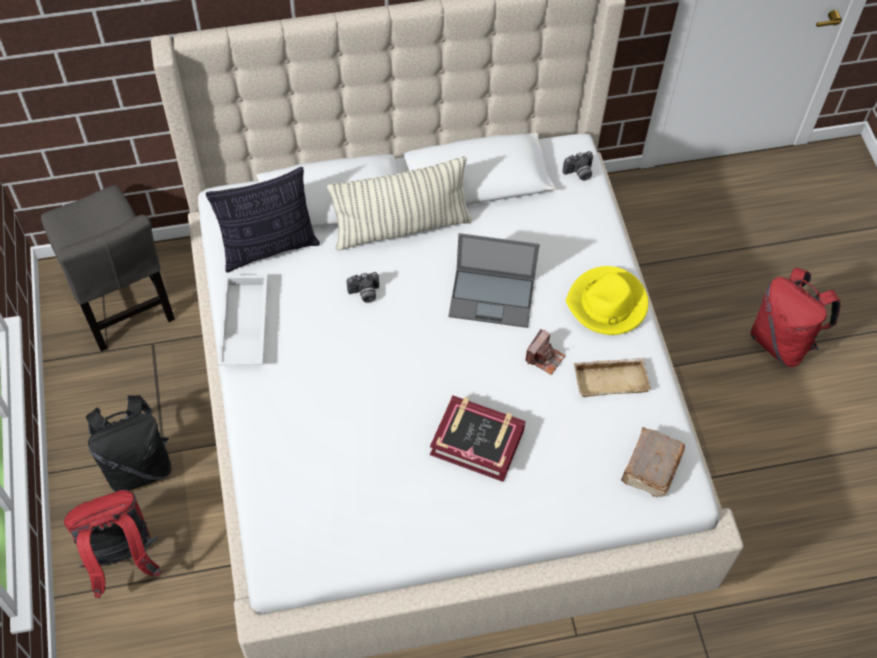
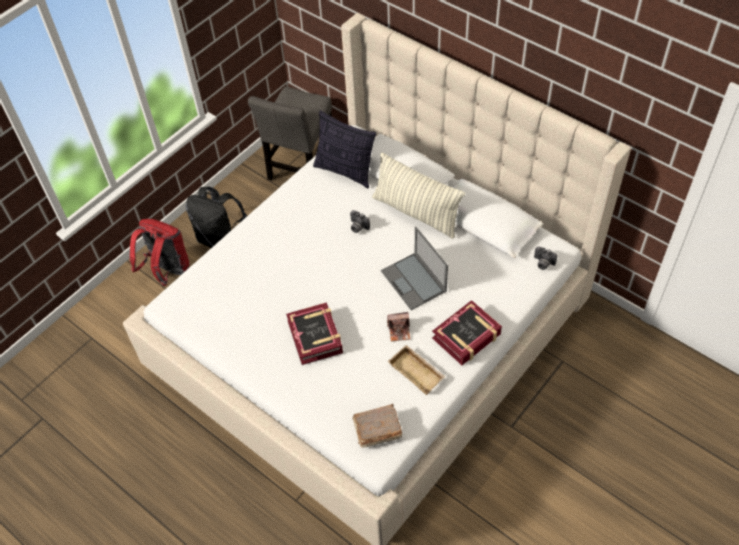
camera: 55 degrees right, 5 degrees down
(243, 325) = (289, 194): white tray -> none
(607, 304) = (467, 337): yellow hat -> book
(782, 341) = (601, 481): red backpack -> none

